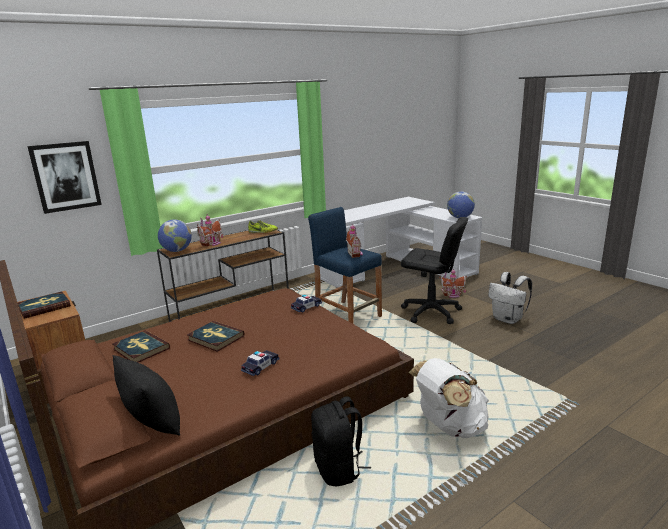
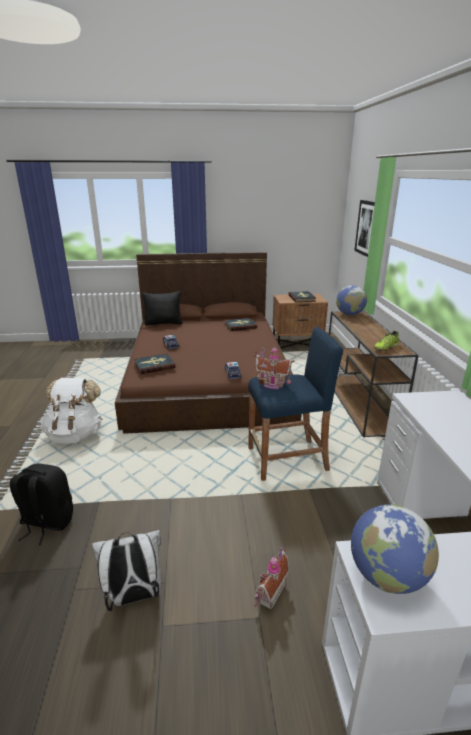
camera: 120 degrees right, 5 degrees up
(212, 244) = (359, 325): toy house -> none
(215, 338) = (225, 341): book -> book (154, 365)
(338, 469) = (109, 391): black backpack -> black backpack (47, 523)
(431, 312) = (234, 528): black office chair -> none

